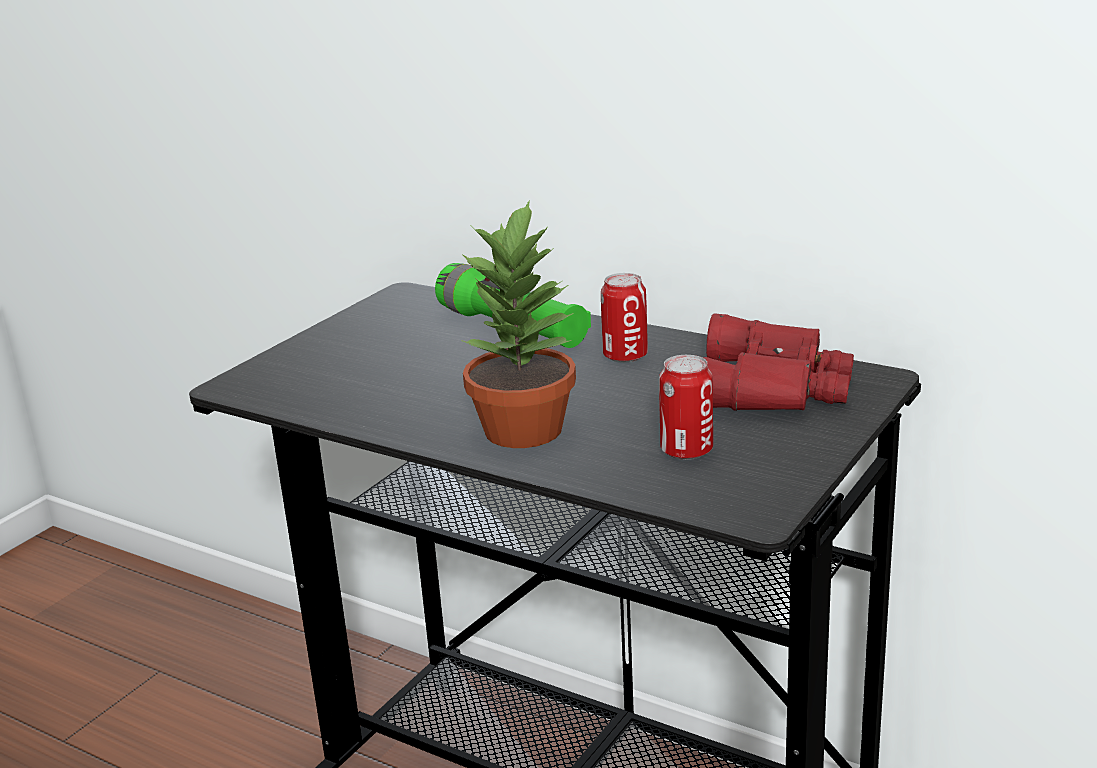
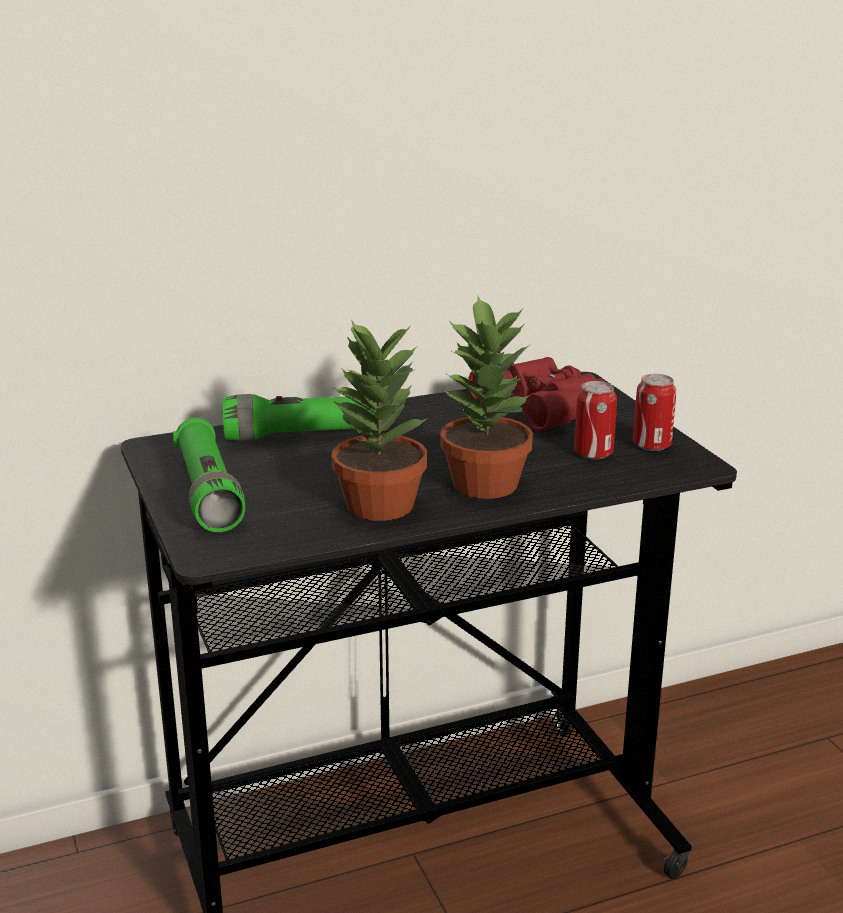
camera: 55 degrees left, 0 degrees up
(342, 343) = (208, 493): none -> green flashlight
(409, 405) = (378, 505): none -> potted plant
(625, 356) = (425, 422): can -> can (651, 445)

